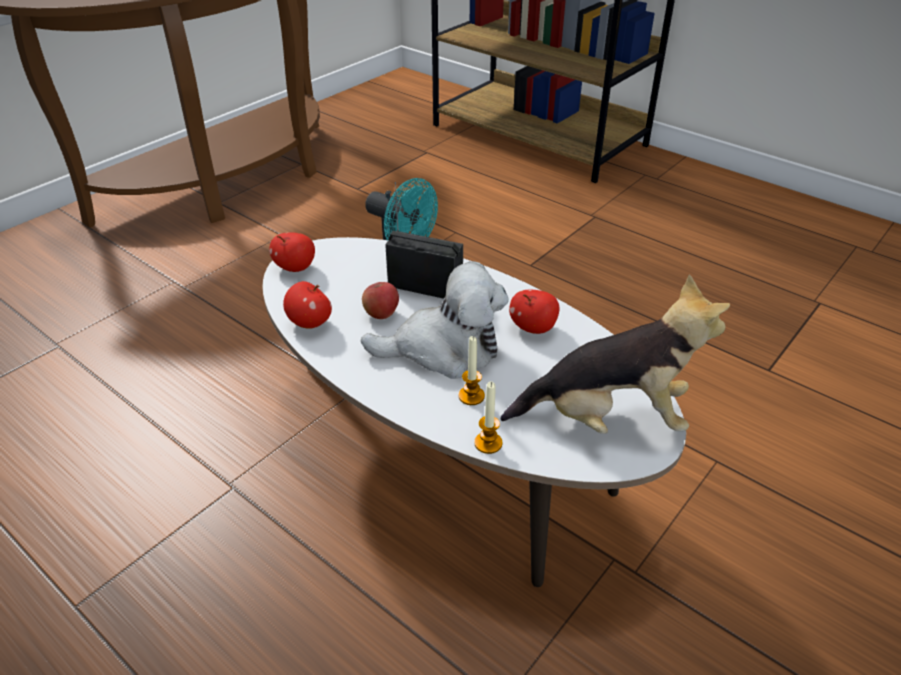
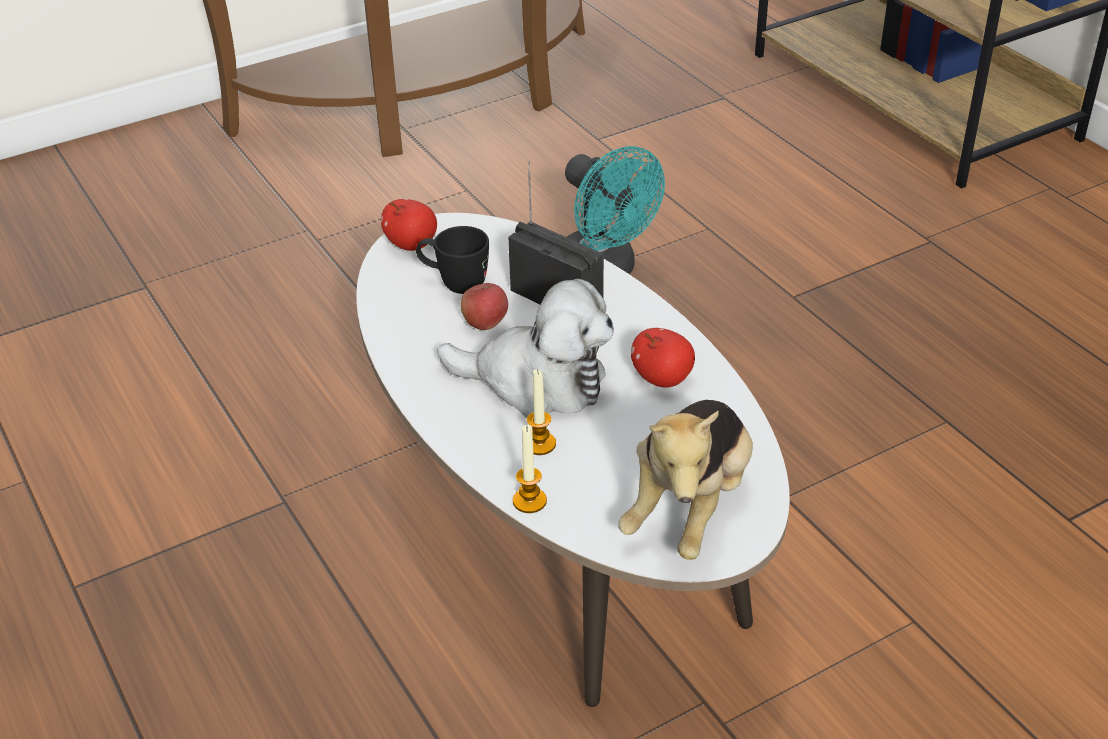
camera: 20 degrees right, 0 degrees up
(310, 322) = (396, 317): apple -> none
(343, 290) = (454, 284): none -> black mug
(609, 418) = (689, 507): plush toy -> plush toy turned 90 degrees clockwise

